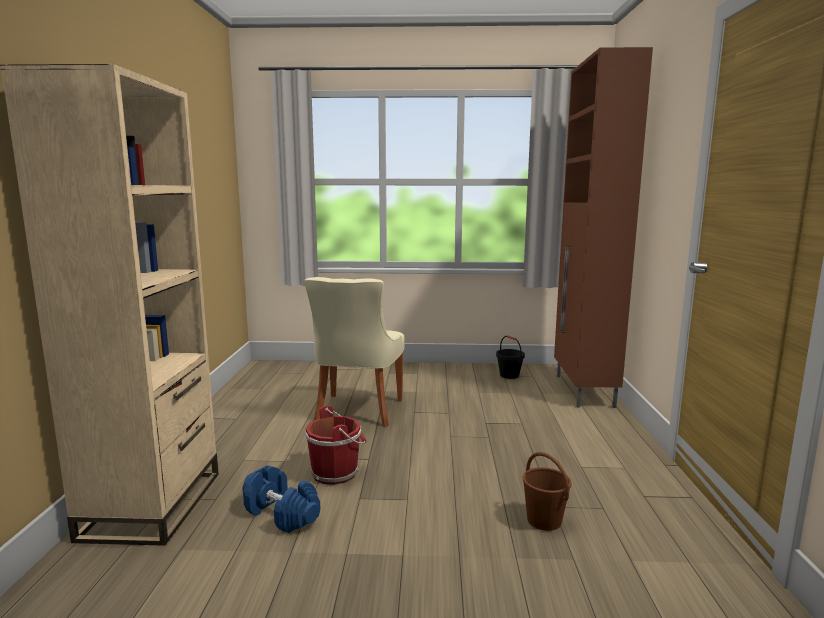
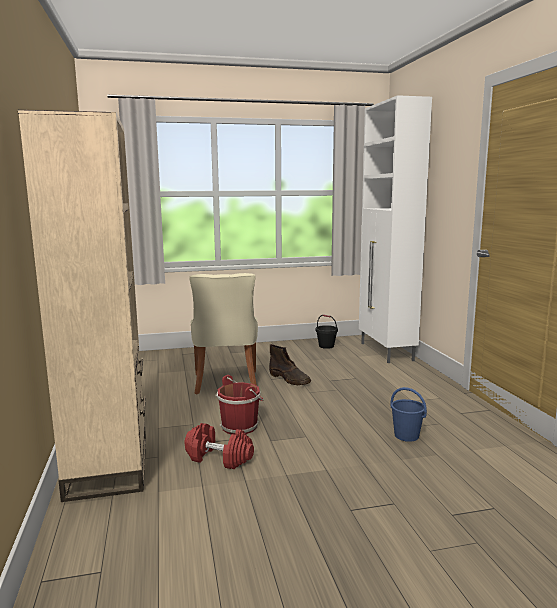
camera: 15 degrees left, 0 degrees up
(282, 514) = (219, 458): blue dumbbell -> red dumbbell
(436, 415) = (289, 379): none -> brown boot
(544, 521) = (407, 436): brown bucket -> blue bucket
(583, 391) = (386, 352): brown cabinet -> white cabinet

